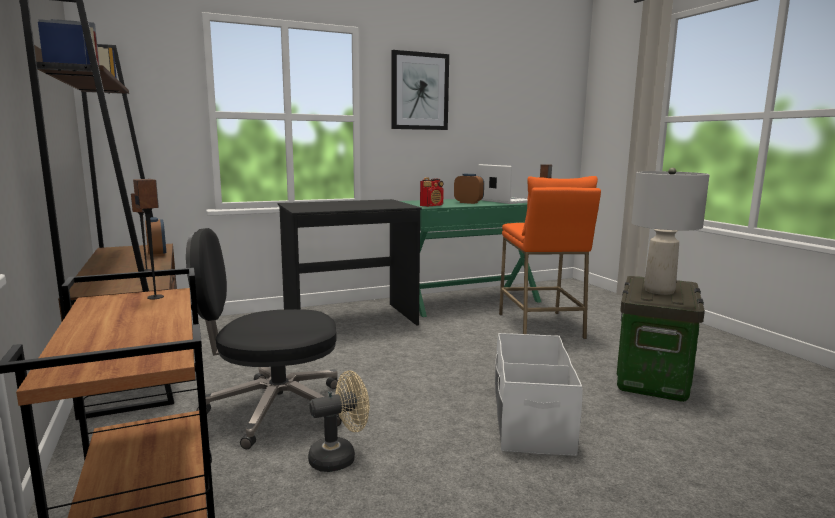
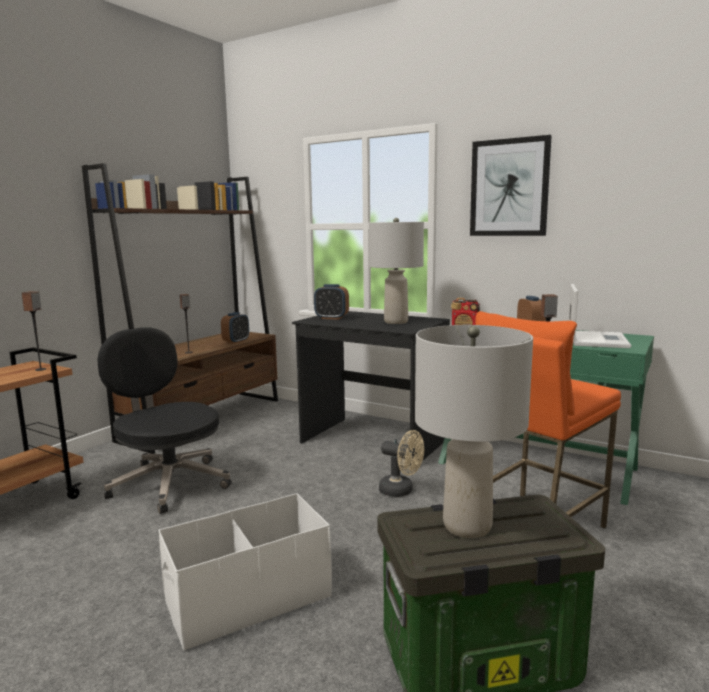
camera: 55 degrees right, 0 degrees up
(310, 207) = (331, 318): none -> alarm clock
(339, 457) = (112, 533): beige fan -> beige fan (401, 491)
(372, 203) = (396, 322): none -> grey table lamp

